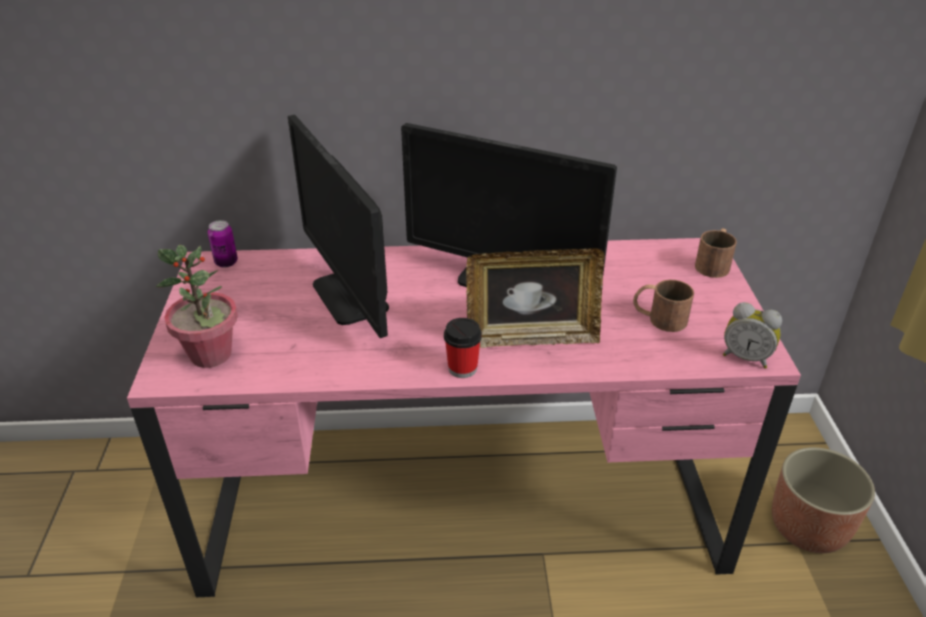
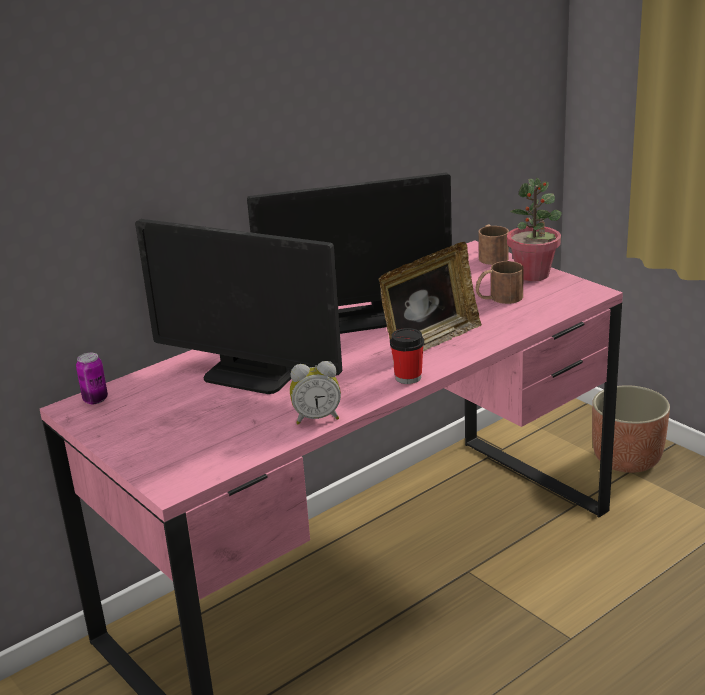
camera: 35 degrees left, 10 degrees down
(211, 354) = (191, 455): potted plant -> potted plant (533, 274)
(746, 357) = (580, 296): alarm clock -> alarm clock (316, 418)

